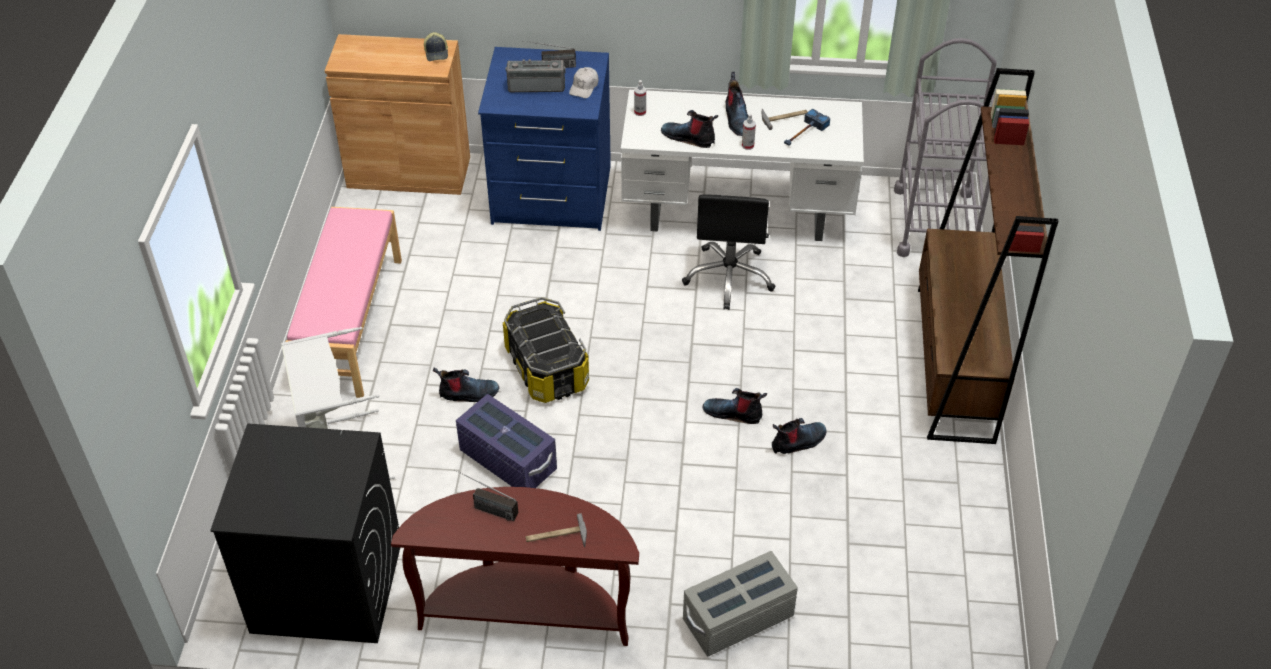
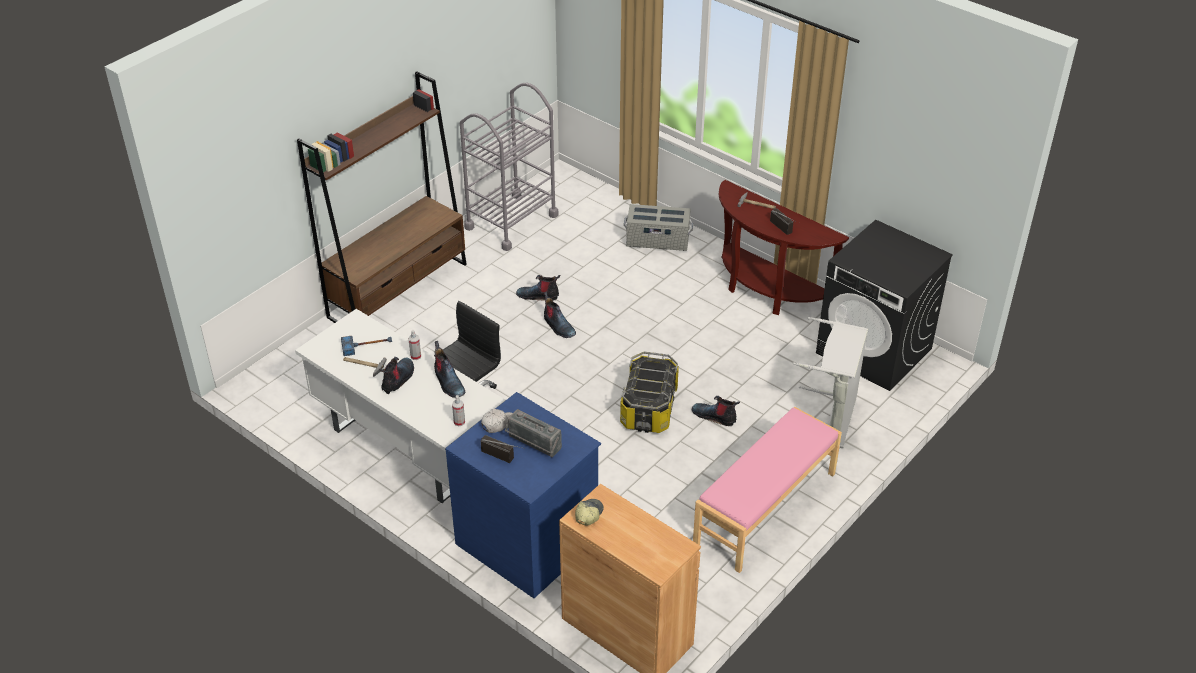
camera: 145 degrees left, 5 degrees down
(508, 460) = (719, 365): purple storage box -> none
(935, 223) = (287, 372): grey cart -> grey cart (511, 221)

